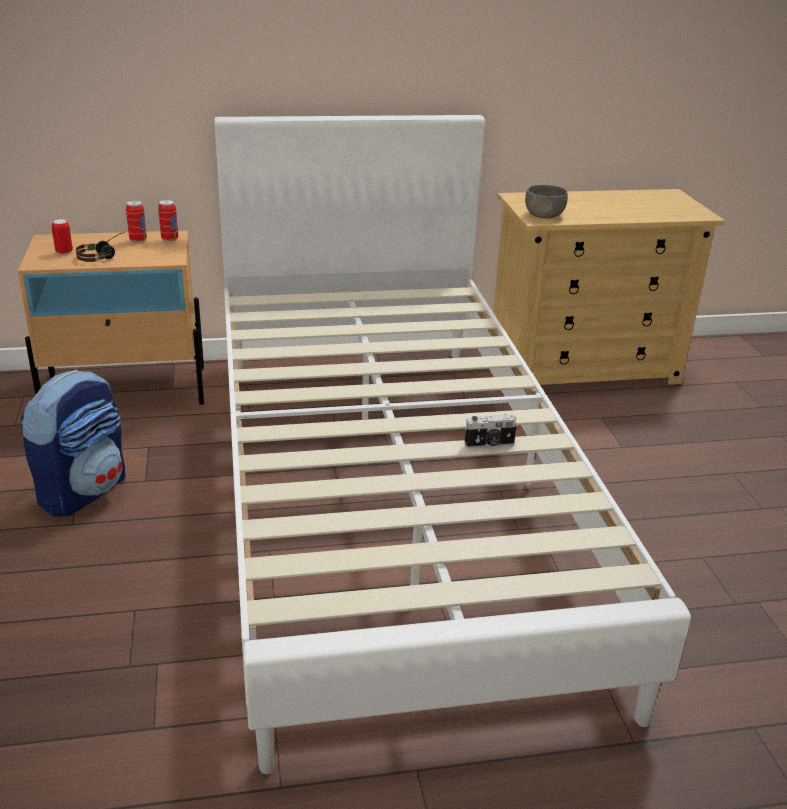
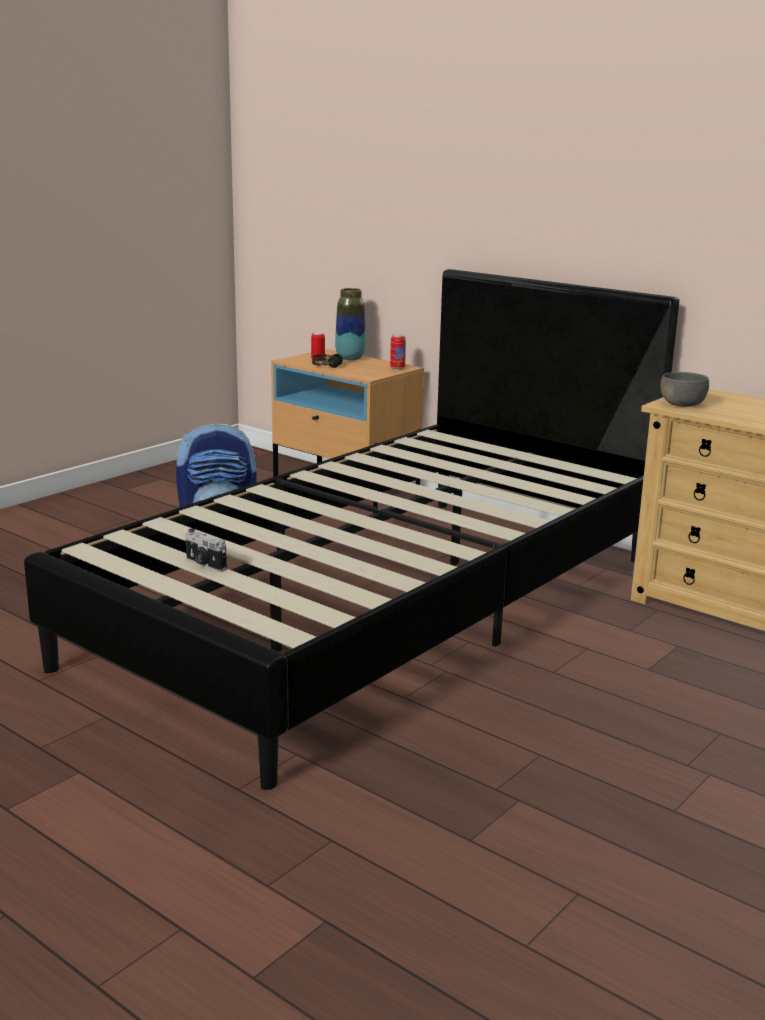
camera: 50 degrees right, 10 degrees down
(93, 241) = (350, 358): none -> vase
(138, 240) = (376, 364): can -> none
(390, 498) = (381, 608): white bed -> black bed
(490, 444) = (385, 549): camera -> camera (205, 565)

